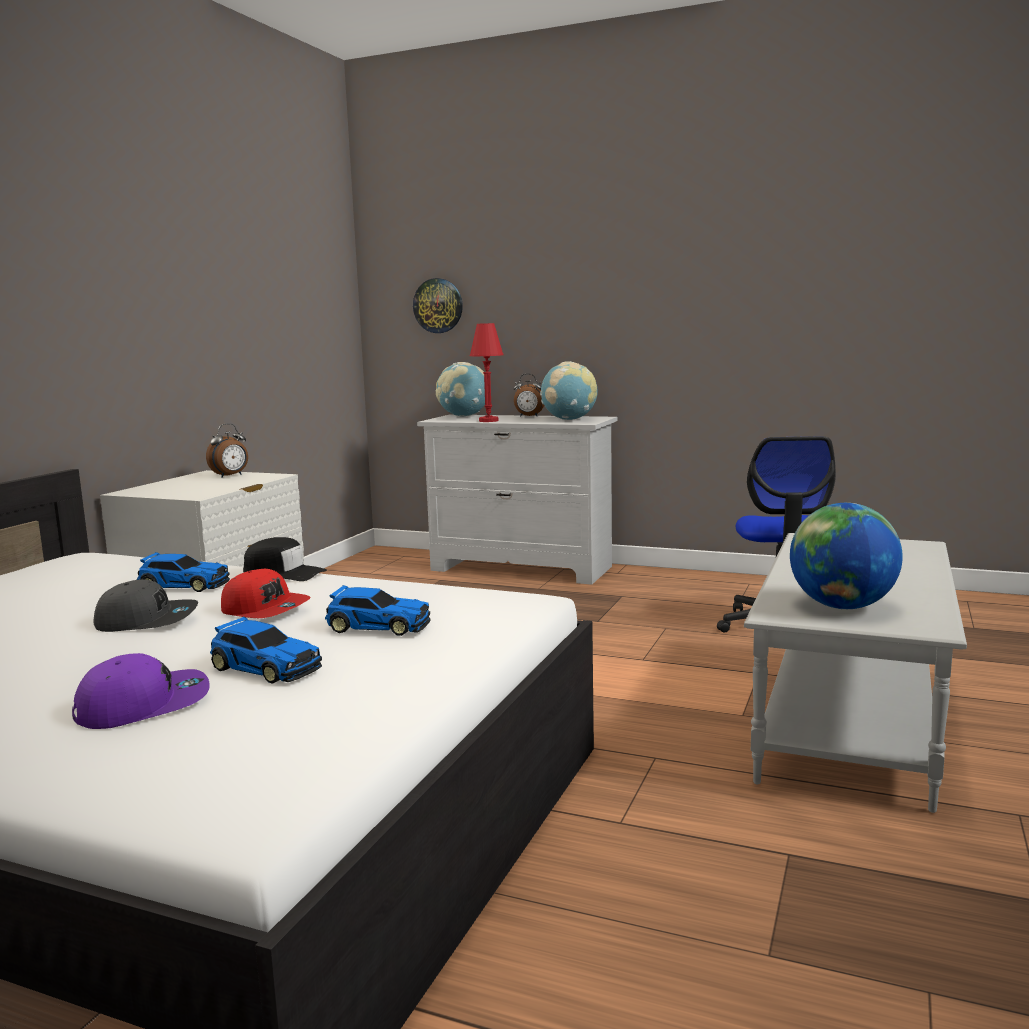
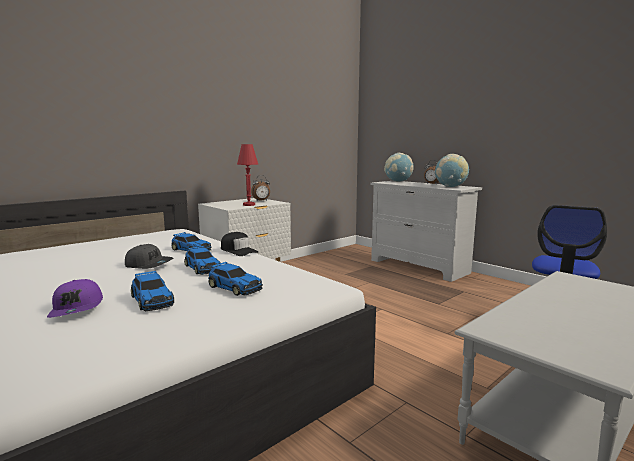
camera: 25 degrees right, 0 degrees up
(143, 705) = (78, 308): purple cap -> purple cap turned 75 degrees clockwise
(266, 609) = (203, 268): red cap -> toy car
(438, 305) = (393, 123): wall clock -> none
(488, 421) = (406, 184): red table lamp -> red table lamp (249, 205)
(842, 607) = (542, 334): globe -> none

